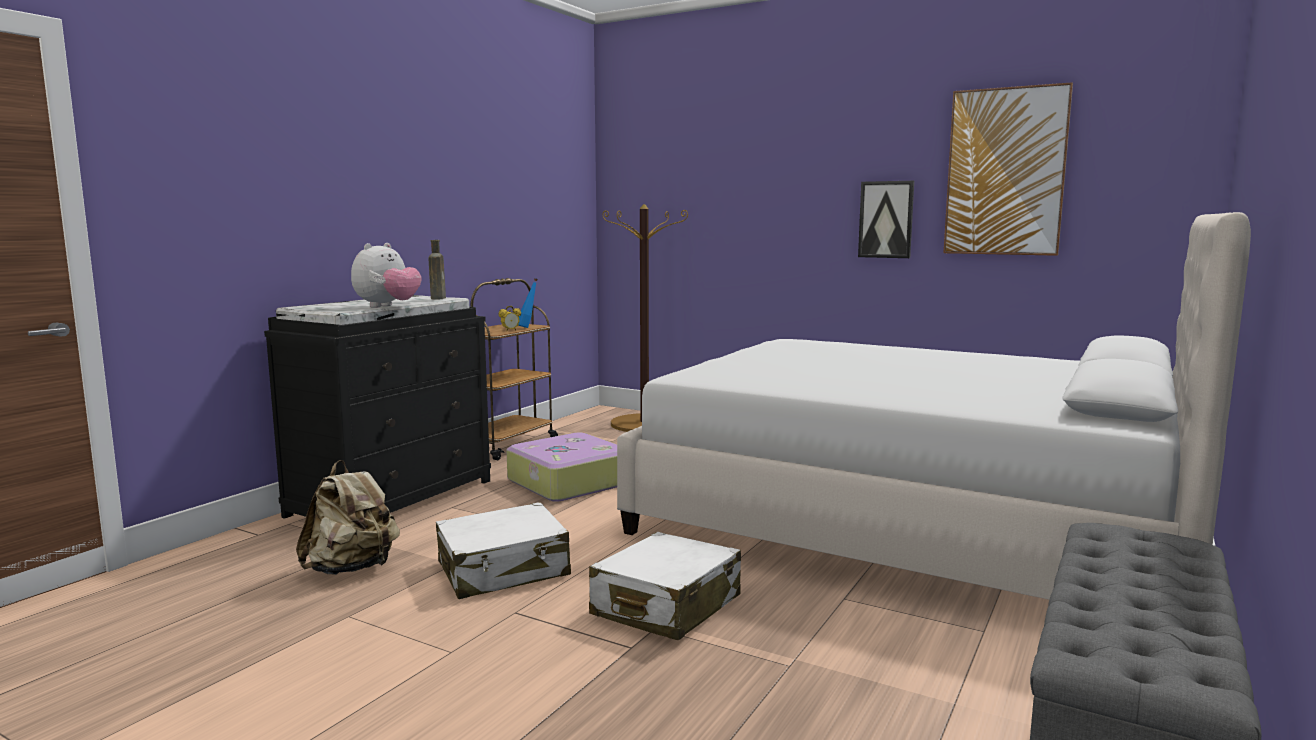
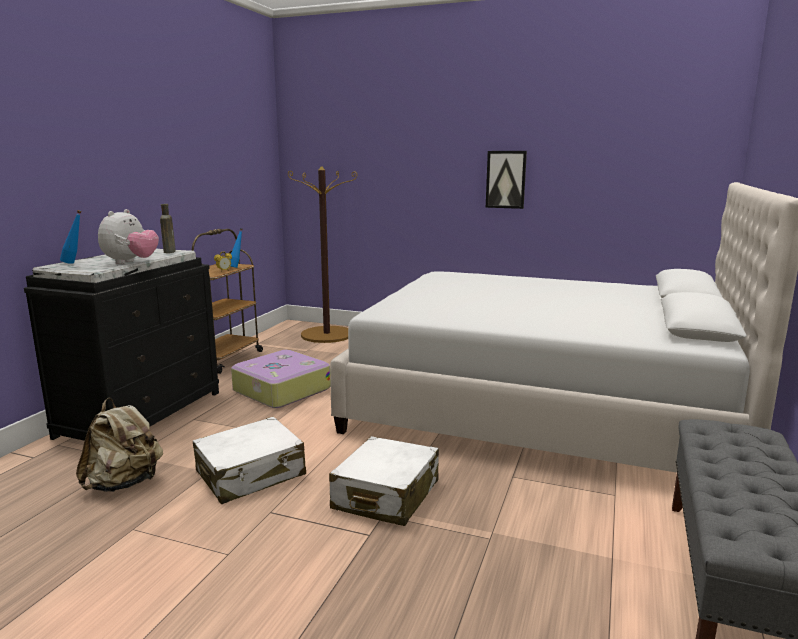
camera: 10 degrees left, 5 degrees up
(324, 305) = (75, 263): none -> blue bottle
(1005, 172) = (592, 146): picture -> none

